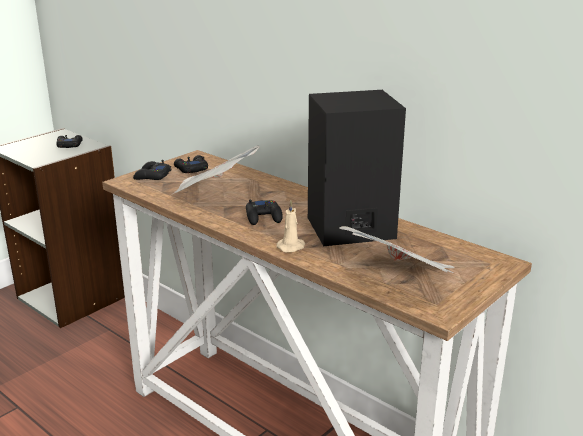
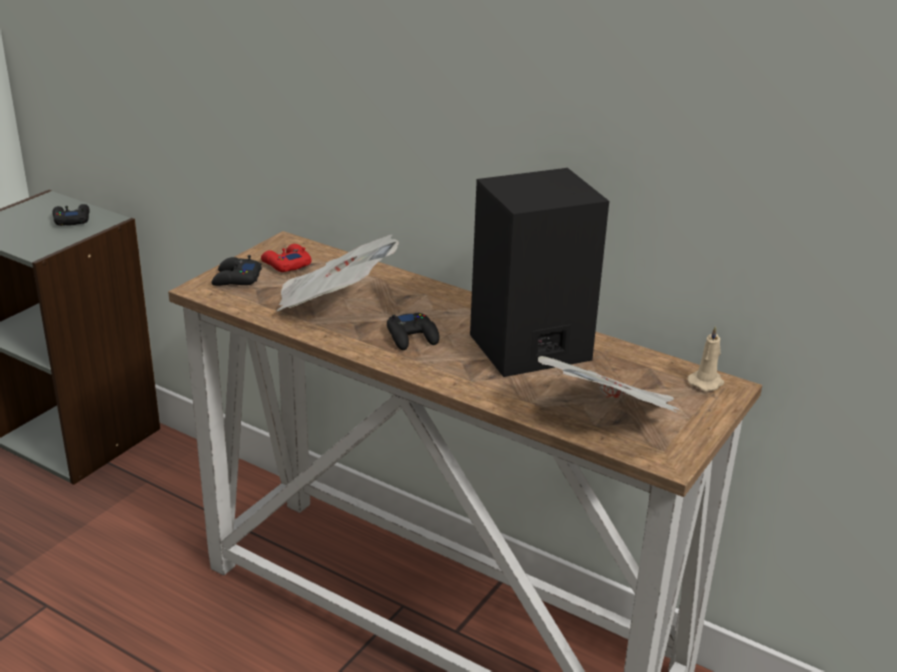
camera: 10 degrees left, 5 degrees up
(191, 169) = (286, 264): black game controller -> red game controller
(291, 247) = (463, 380): beige candle -> beige candle (706, 382)

